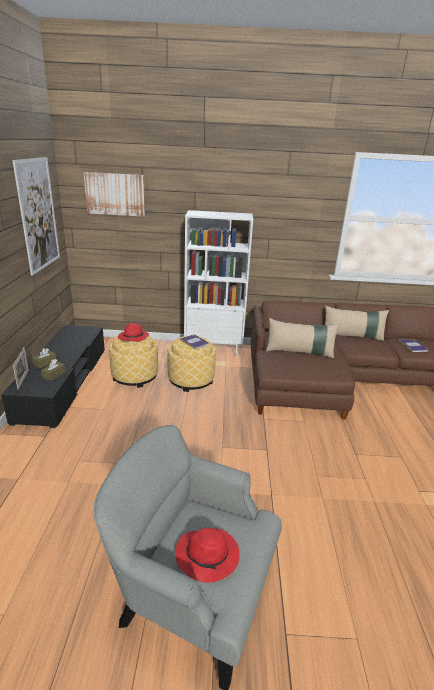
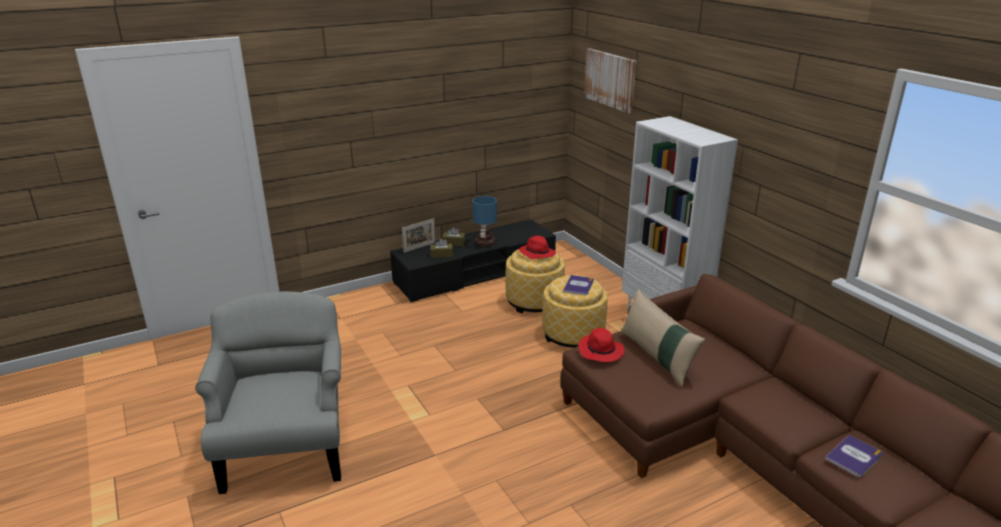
camera: 60 degrees right, 0 degrees up
(38, 215) = (512, 91): picture -> none
(68, 352) = (485, 243): none -> table lamp
(208, 556) = (262, 397): red hat -> red hat (601, 351)
(352, 336) = (788, 389): beige pillow -> none

